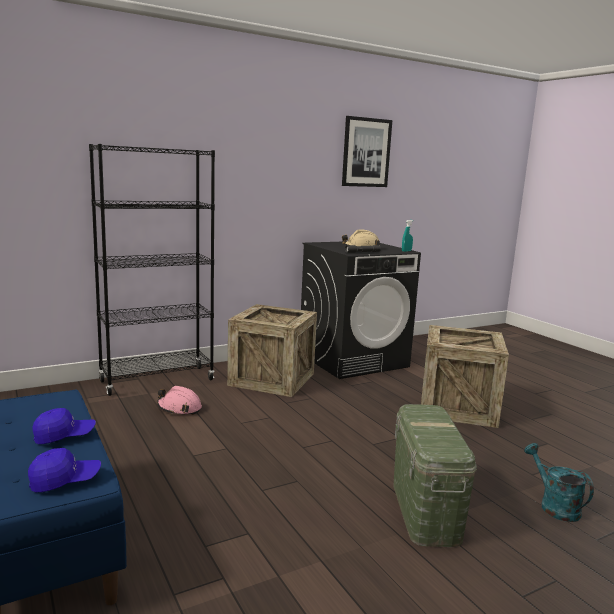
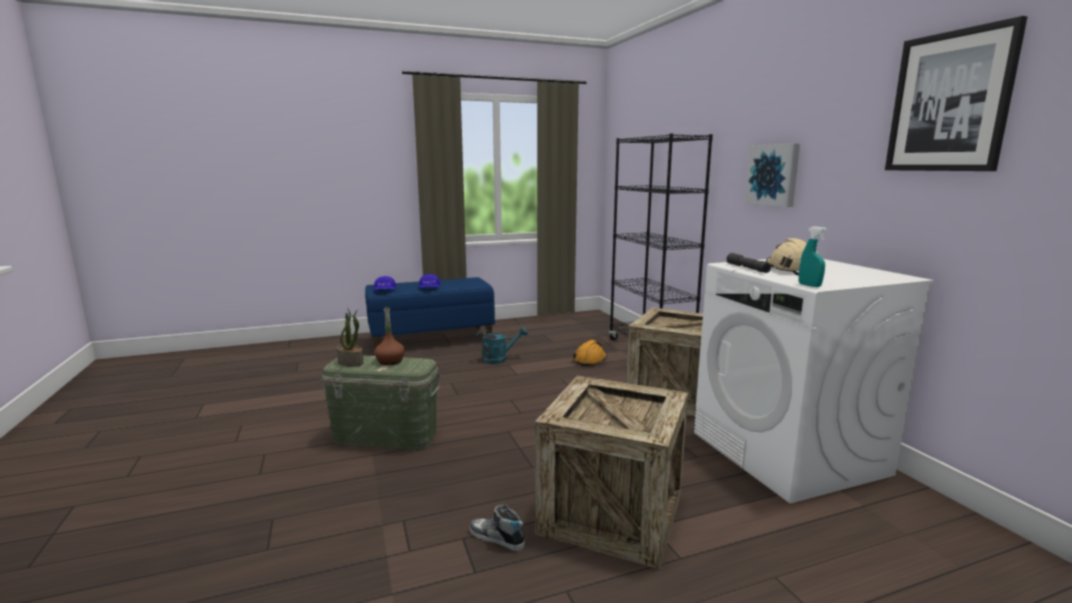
camera: 100 degrees right, 0 degrees up
(179, 408) = (590, 359): pink hard hat -> orange hard hat
(263, 188) = (773, 175): none -> picture
(353, 360) = (788, 453): black washing machine -> white washing machine
(425, 424) = (390, 361): none -> brown bottle
(446, 444) = (351, 362): none -> potted plant
(514, 439) = (496, 538): none -> shoe
(554, 506) = (338, 512): turquoise watering can -> turquoise watering can (499, 359)

